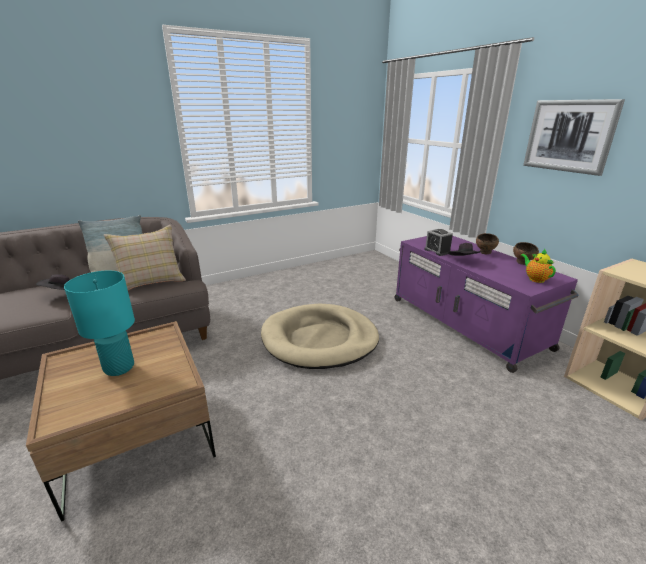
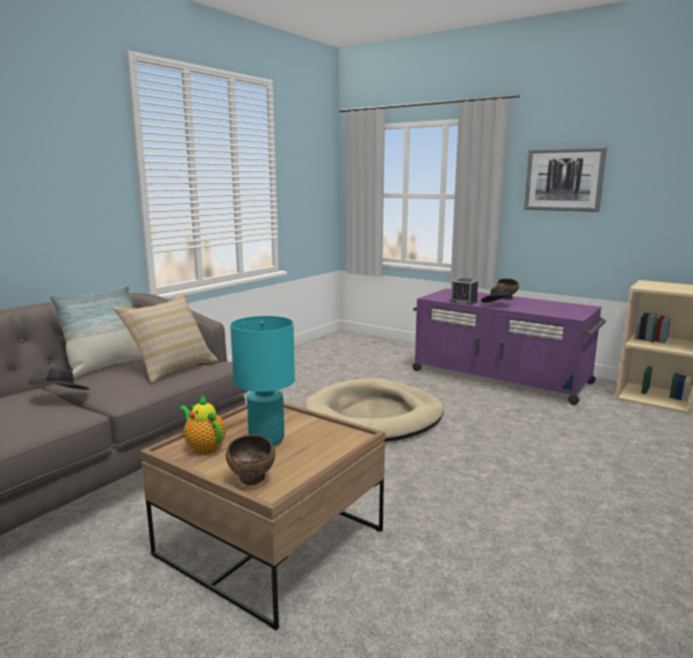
camera: 25 degrees left, 10 degrees down
(523, 263) = (547, 301): brown bowl -> brown bowl (253, 481)
(535, 279) = (571, 310): teapot -> teapot (204, 447)

